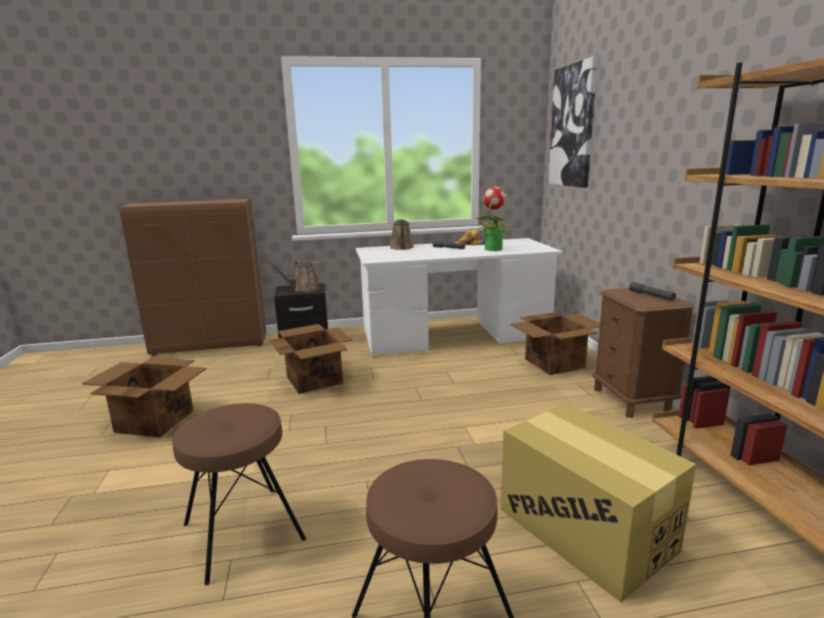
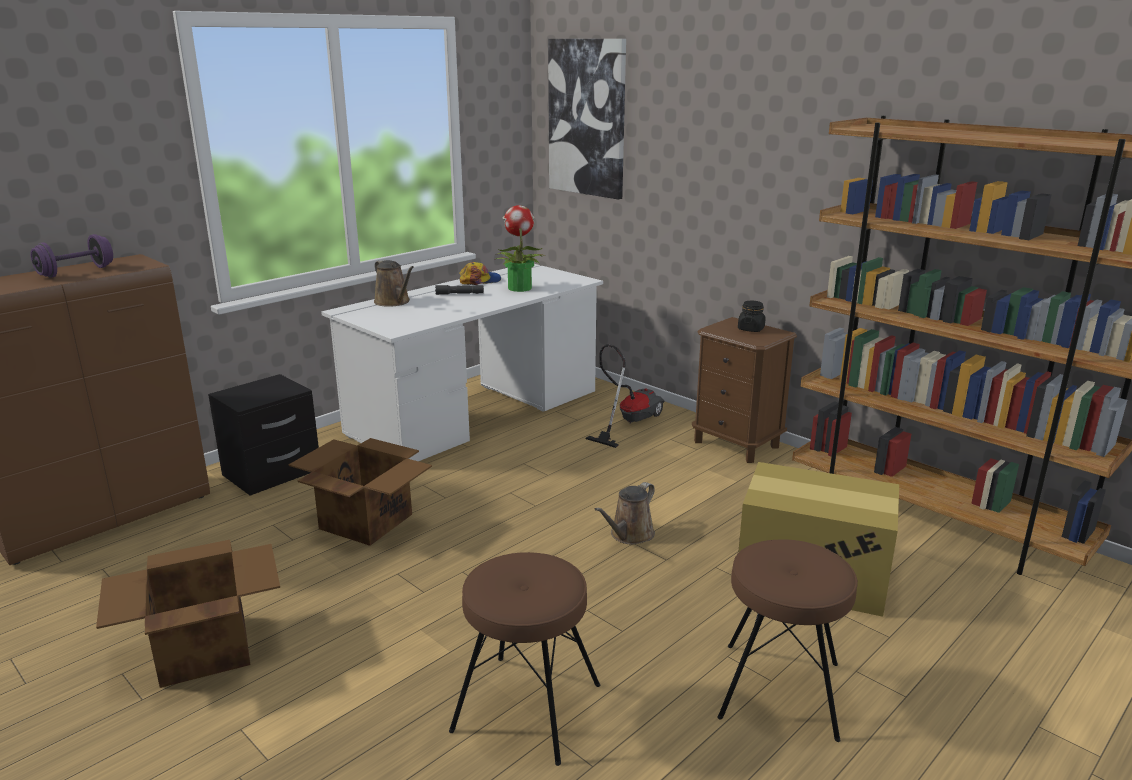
camera: 35 degrees left, 5 degrees up
(203, 201) = (76, 272): none -> purple dumbbell
(303, 289) = (267, 391): brown watering can -> brown watering can (629, 535)
(555, 363) = (628, 421): cardboard box -> vacuum cleaner
(651, 295) = (751, 329): grey flashlight -> black jar

